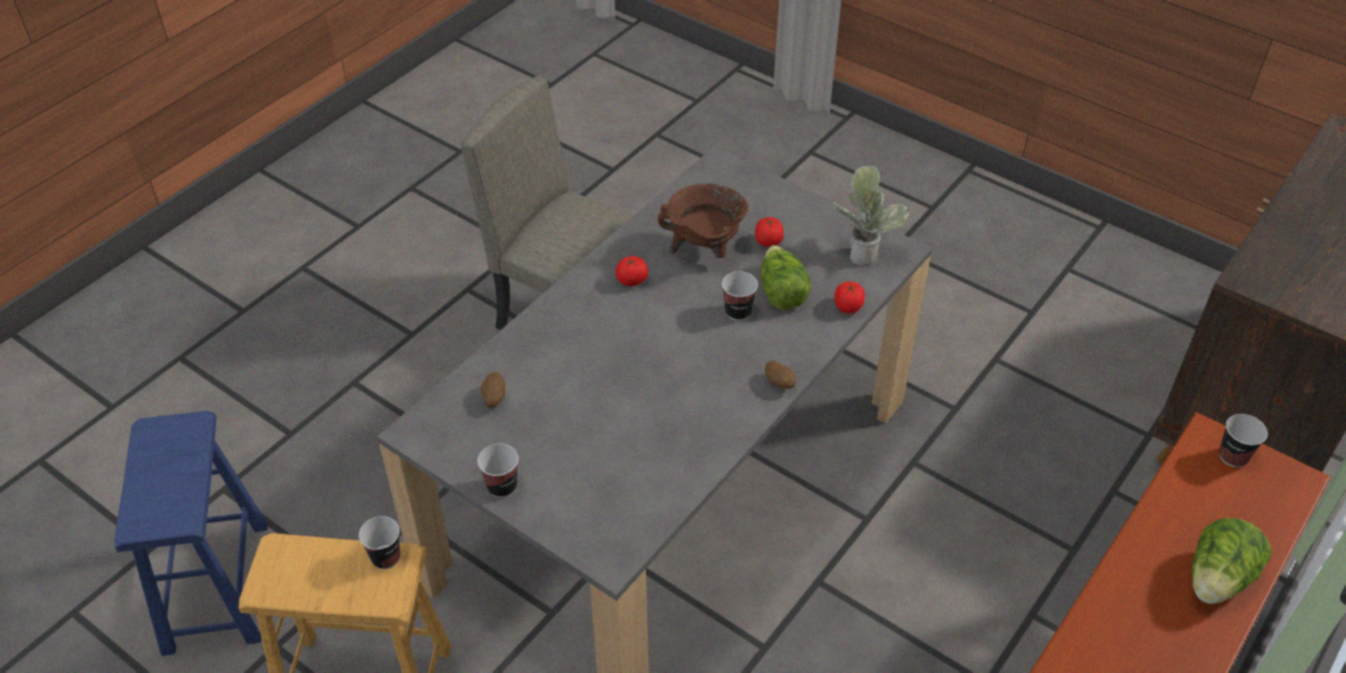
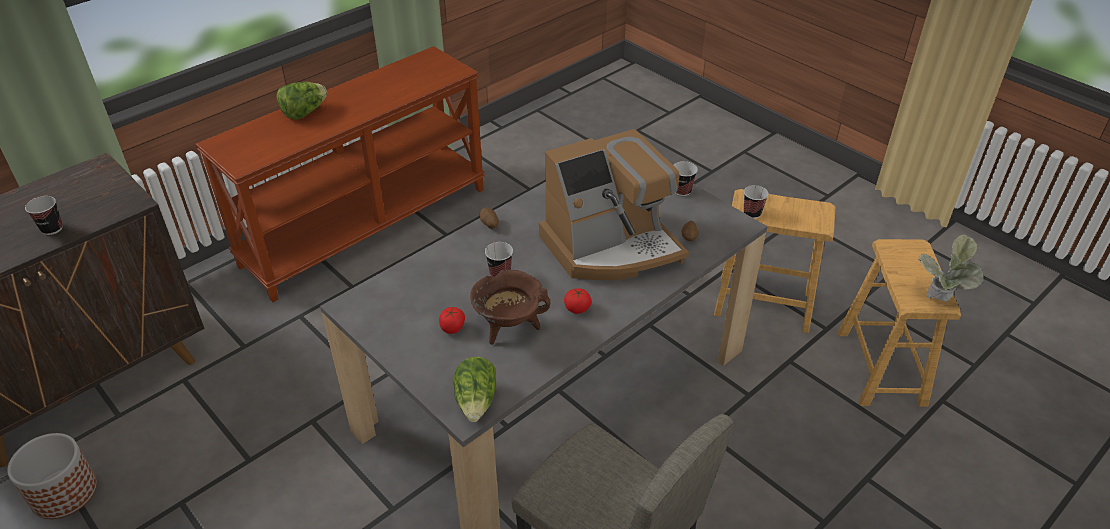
camera: 170 degrees left, 5 degrees down
(217, 587) = (880, 368): blue stool -> brown stool
(601, 369) = (611, 247): none -> coffee machine
(781, 291) = (460, 285): lettuce -> lettuce (476, 401)
(848, 306) = (415, 268): tomato -> none
(862, 250) = (378, 310): potted plant -> potted plant (938, 302)
(1157, 304) = (63, 493): none -> planter
(1233, 456) = (239, 156): cup -> cup (52, 228)

